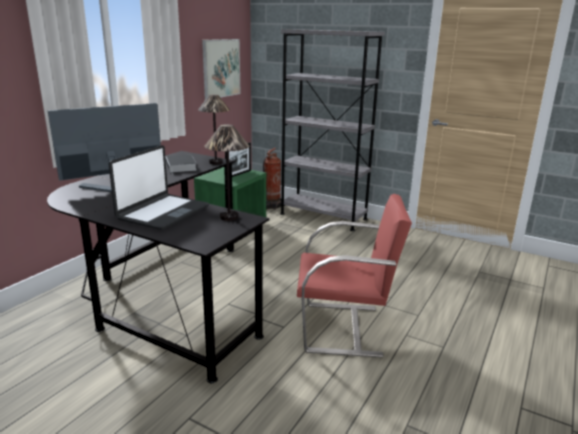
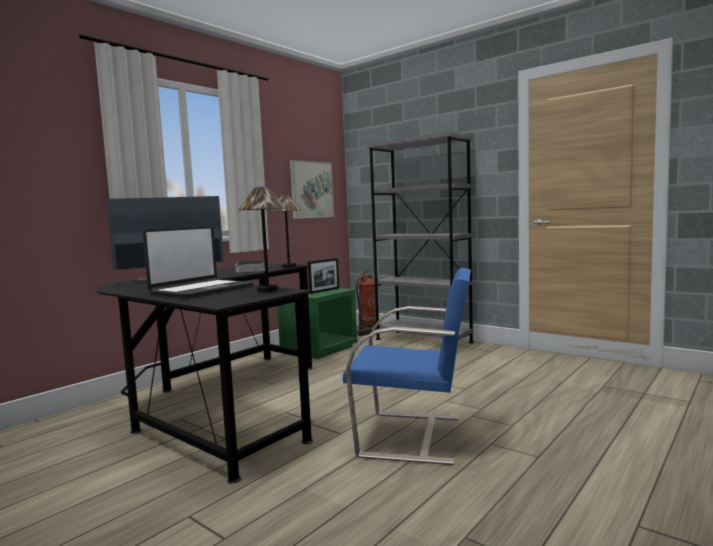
camera: 10 degrees right, 15 degrees down
(344, 329) = (413, 436): red chair -> blue chair

